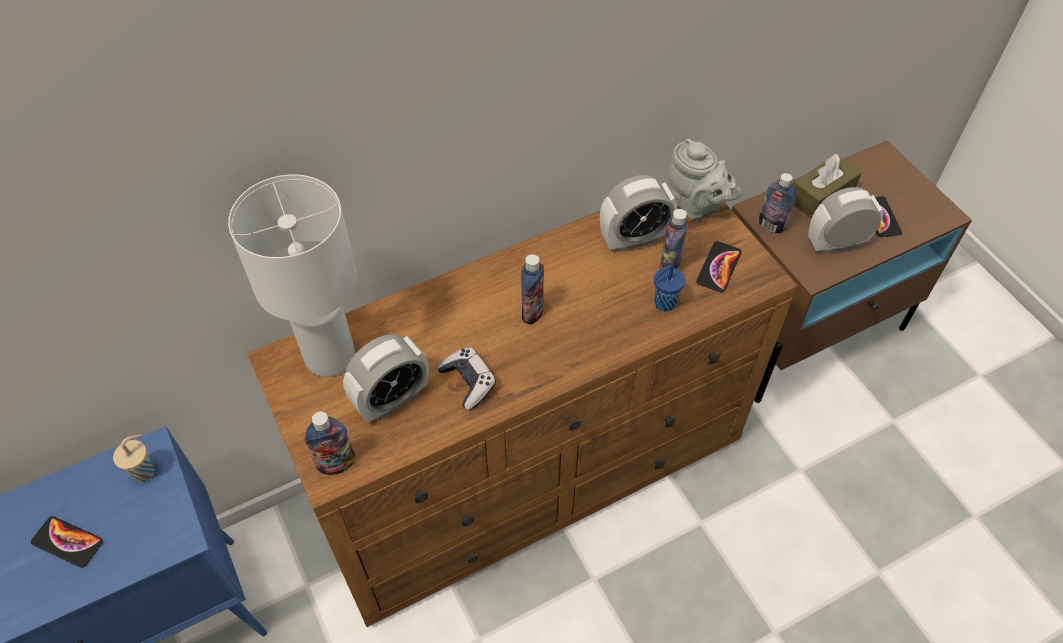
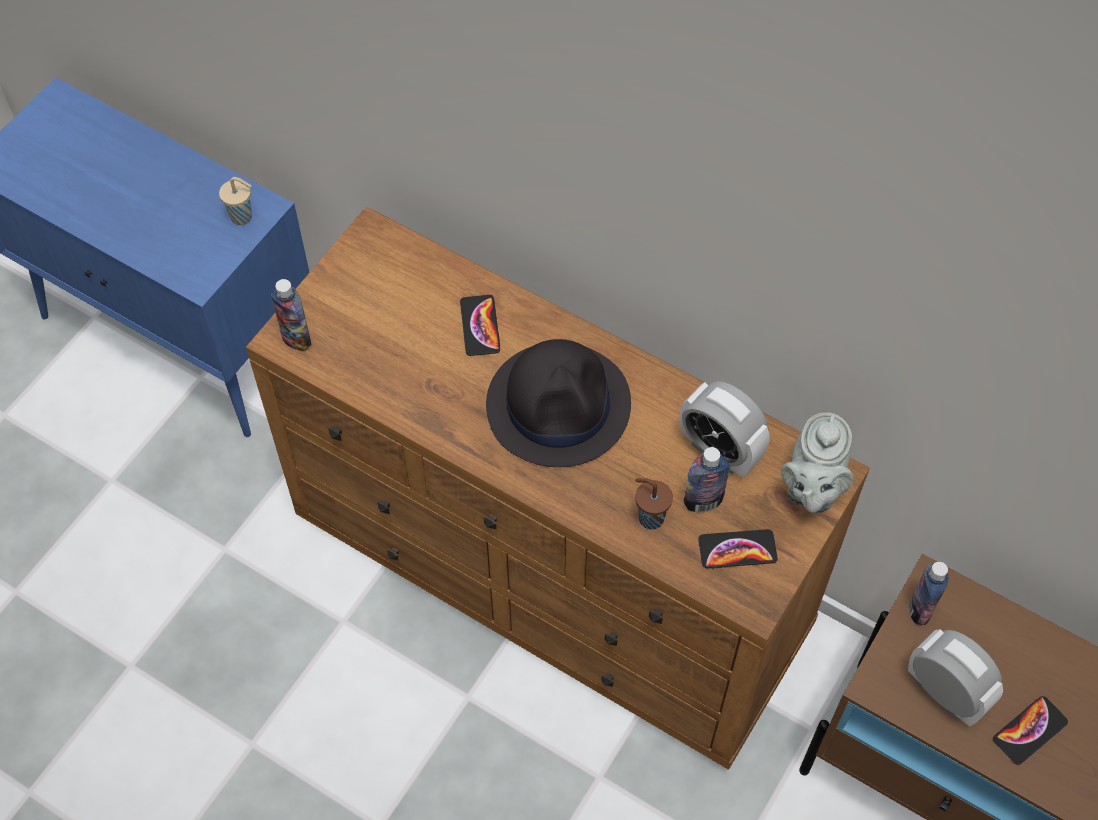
camera: 60 degrees right, 5 degrees up
(67, 542) = (153, 208): phone -> phone (480, 326)
(331, 357) = (401, 271): white table lamp -> none
(392, 400) = (385, 343): alarm clock -> none
(468, 382) = (443, 393): game controller -> none
(532, 312) = (559, 405): bottle -> black hat
(663, 304) = (649, 517): blue cup -> brown cup
(821, 196) = (1013, 646): brown tissue box -> none

